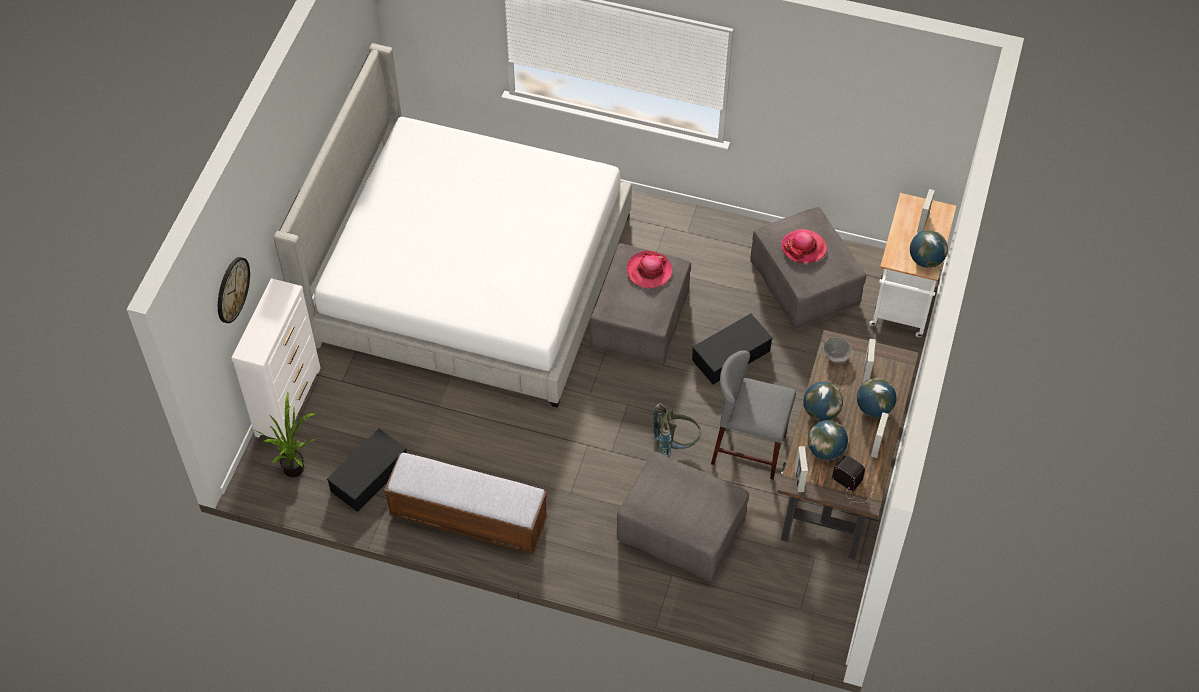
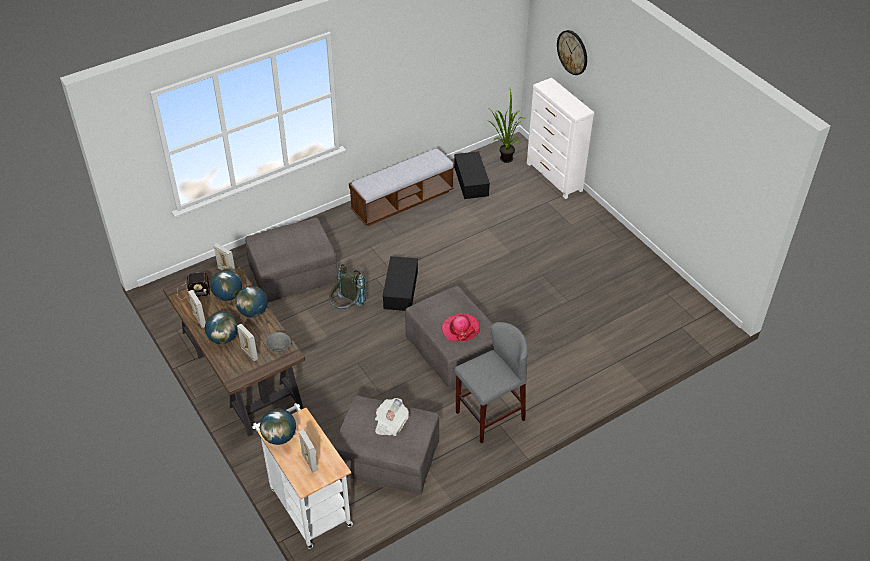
camera: 130 degrees right, 10 degrees down
(469, 277) = (571, 292): bed -> none
(731, 354) = (377, 377): black storage box -> black storage box (401, 290)
(749, 449) = (304, 337): grey stool -> grey stool (489, 416)
(803, 248) = (390, 423): hat -> newspaper

